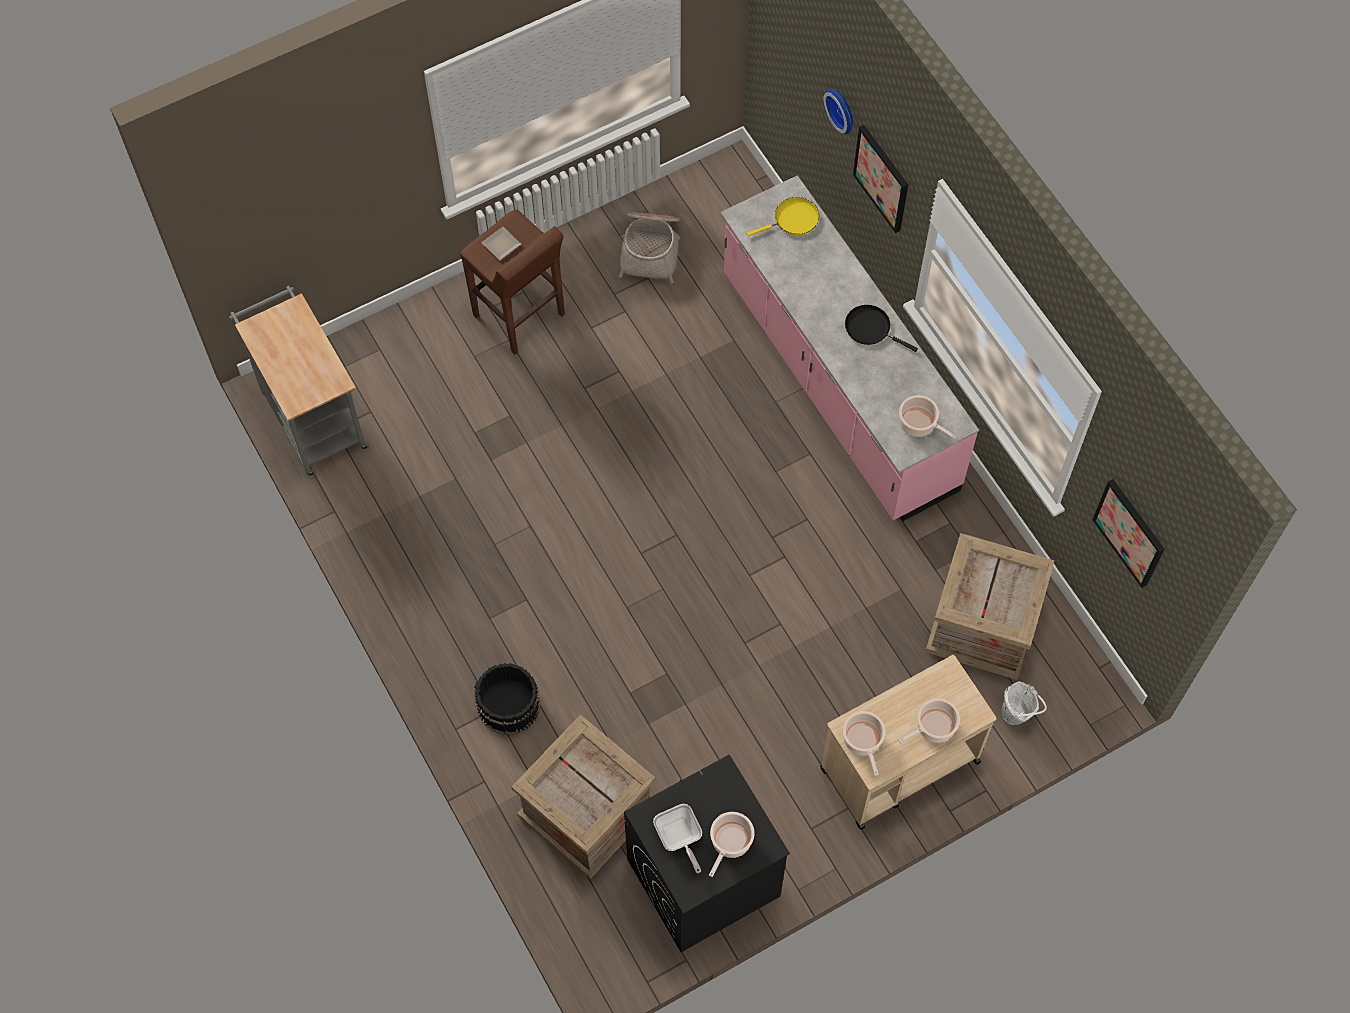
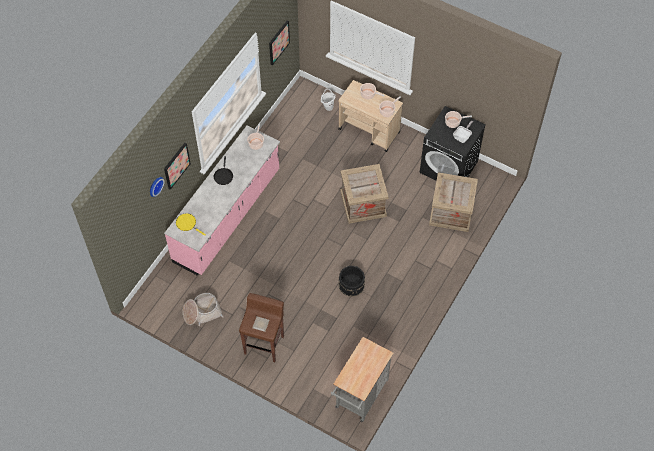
camera: 120 degrees left, 5 degrees down
(508, 706) = (431, 256): black bucket -> black bucket (352, 284)
(984, 625) = (300, 129): crate -> crate (363, 203)

